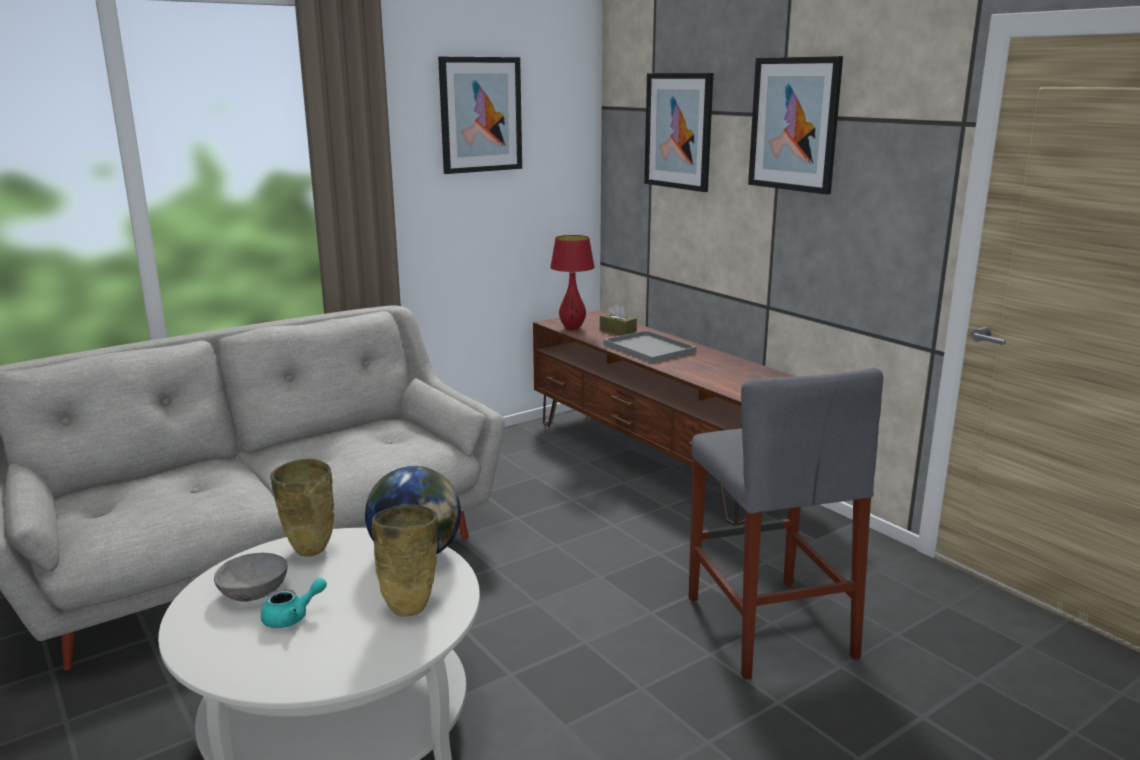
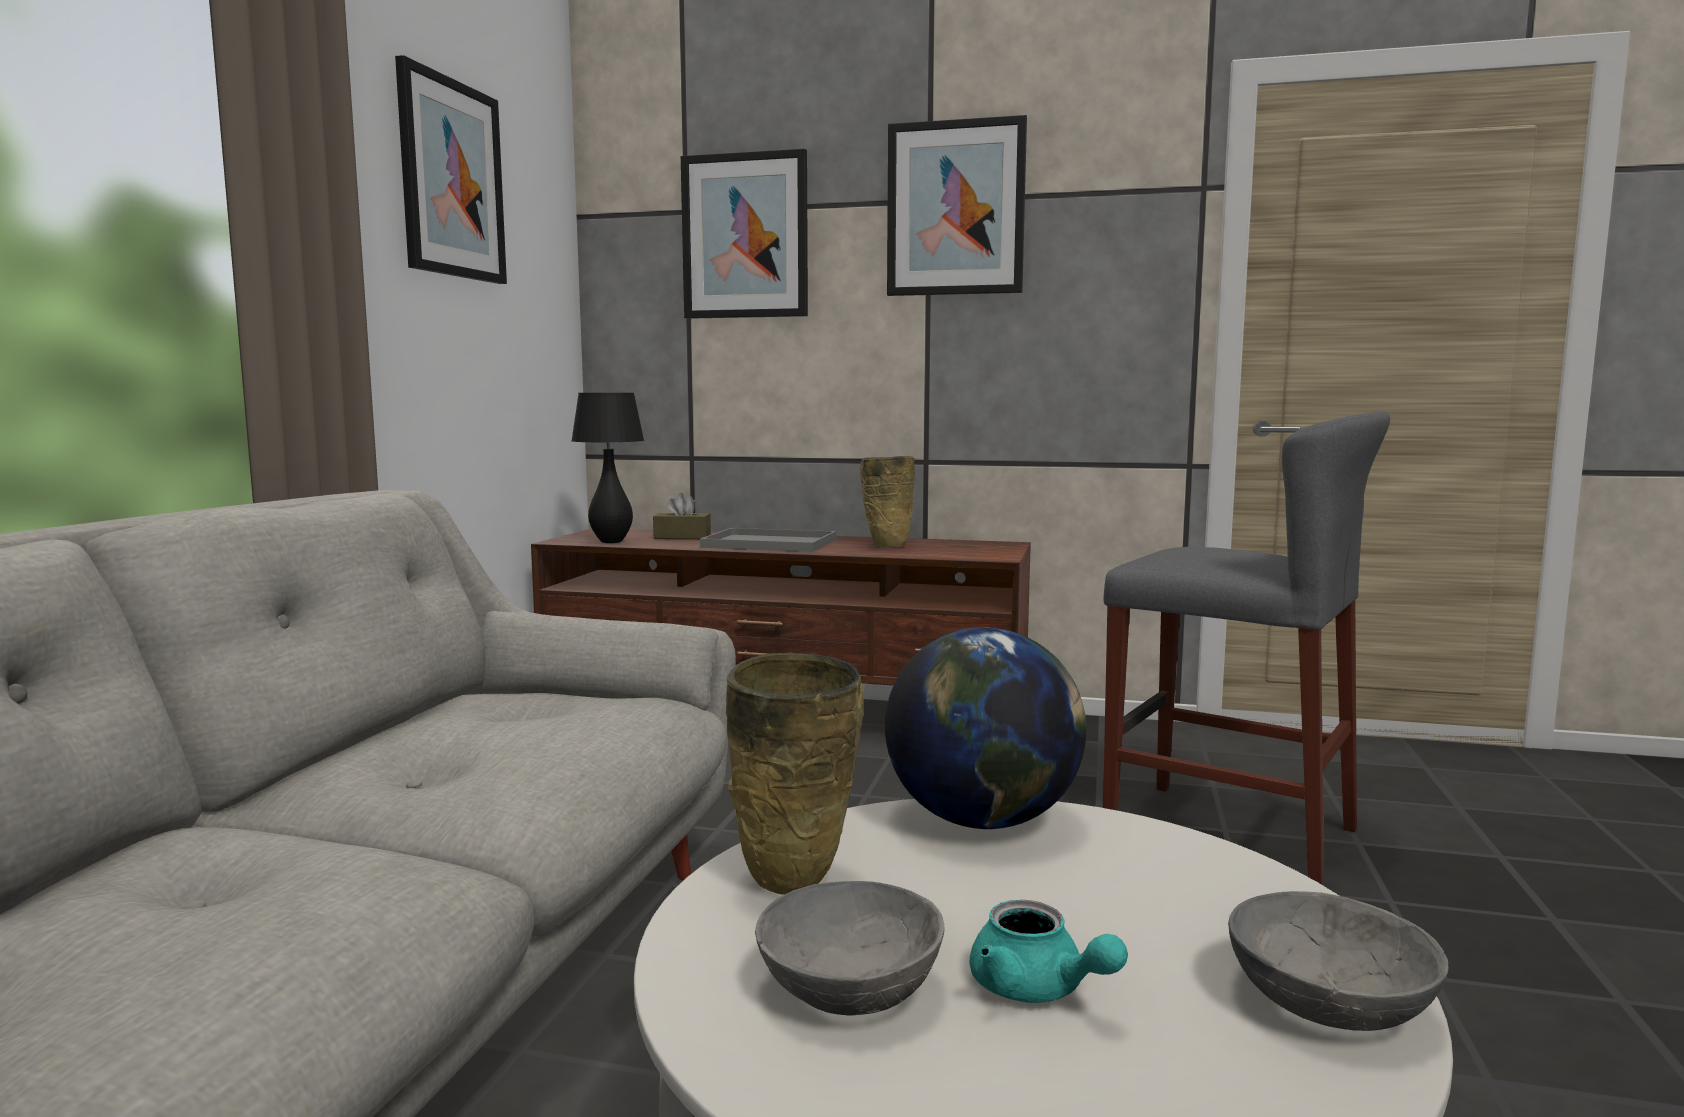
camera: 40 degrees left, 10 degrees down
(292, 617) = (1037, 990): turquoise teapot -> turquoise teapot turned 120 degrees clockwise
(352, 664) = (1327, 1002): none -> grey bowl
(411, 606) = (1165, 882): beige vase -> beige vase (888, 546)
(572, 328) = (611, 542): red table lamp -> black table lamp

